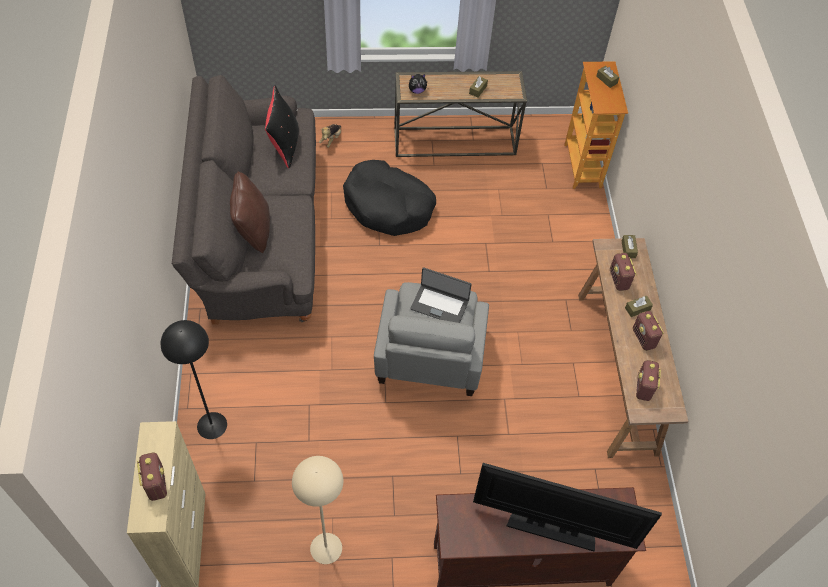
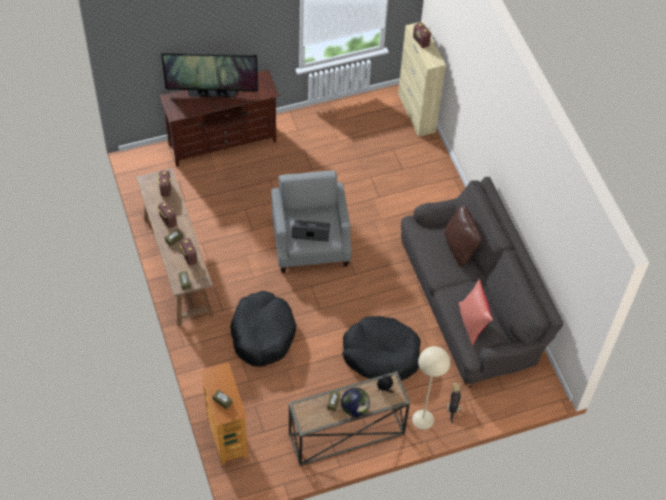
camera: 165 degrees right, 0 degrees up
(212, 425) = (434, 171): black floor lamp -> none
(284, 144) = (472, 322): black pillow -> red pillow
(326, 548) = (337, 126): beige floor lamp -> beige floor lamp (422, 419)
(456, 80) = (354, 408): none -> globe
(521, 260) = (262, 334): none -> black dog bed

